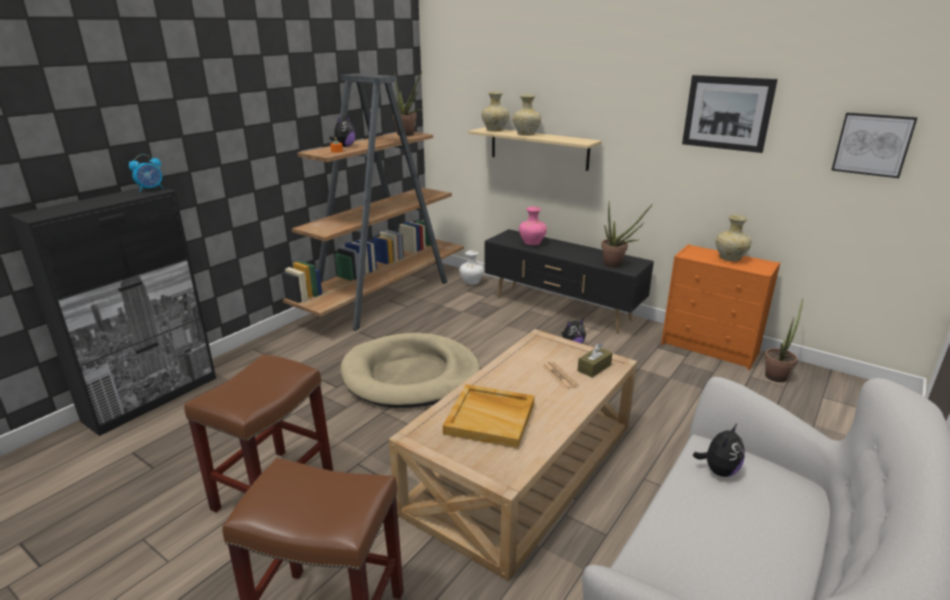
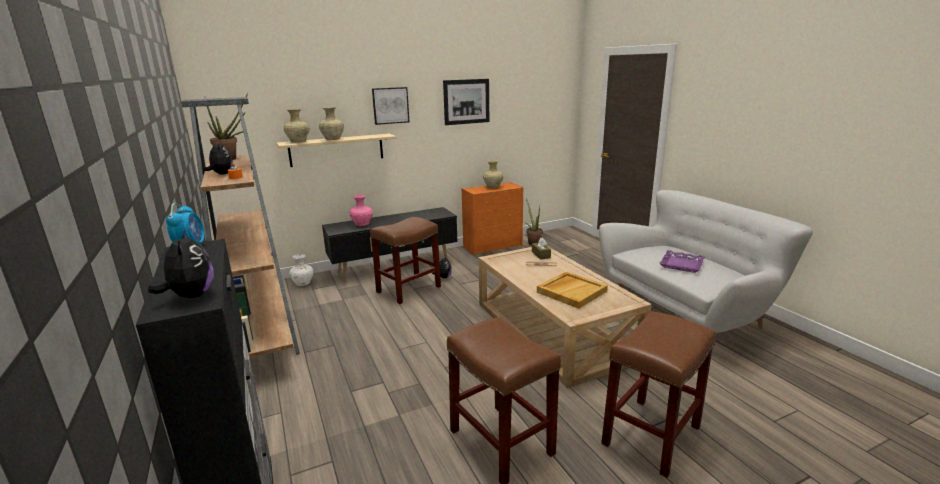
camera: 60 degrees left, 5 degrees down
(411, 375) = (408, 343): beige dog bed -> none
(520, 335) = (409, 289): none -> brown stool
(616, 265) = (435, 215): potted plant -> none
(718, 470) = (647, 257): plush toy -> plush toy (191, 296)
(729, 518) = (681, 264): none -> purple tray
(872, 144) = (534, 108): picture -> picture (390, 105)

